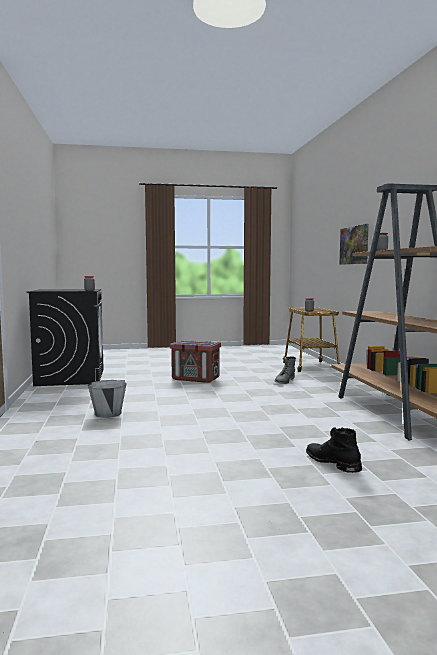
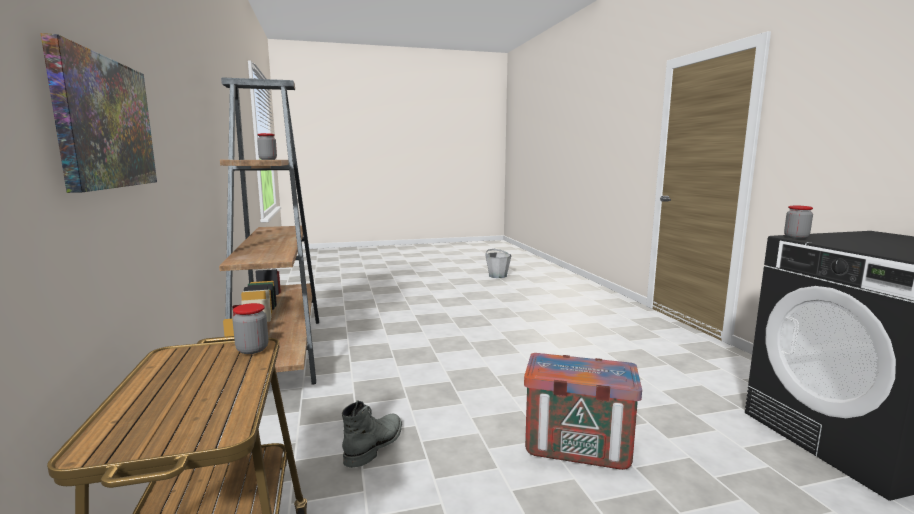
camera: 175 degrees right, 5 degrees up
(108, 414) = (605, 341): grey bucket -> grey bucket (497, 276)
(332, 462) = (395, 306): black boot -> none

